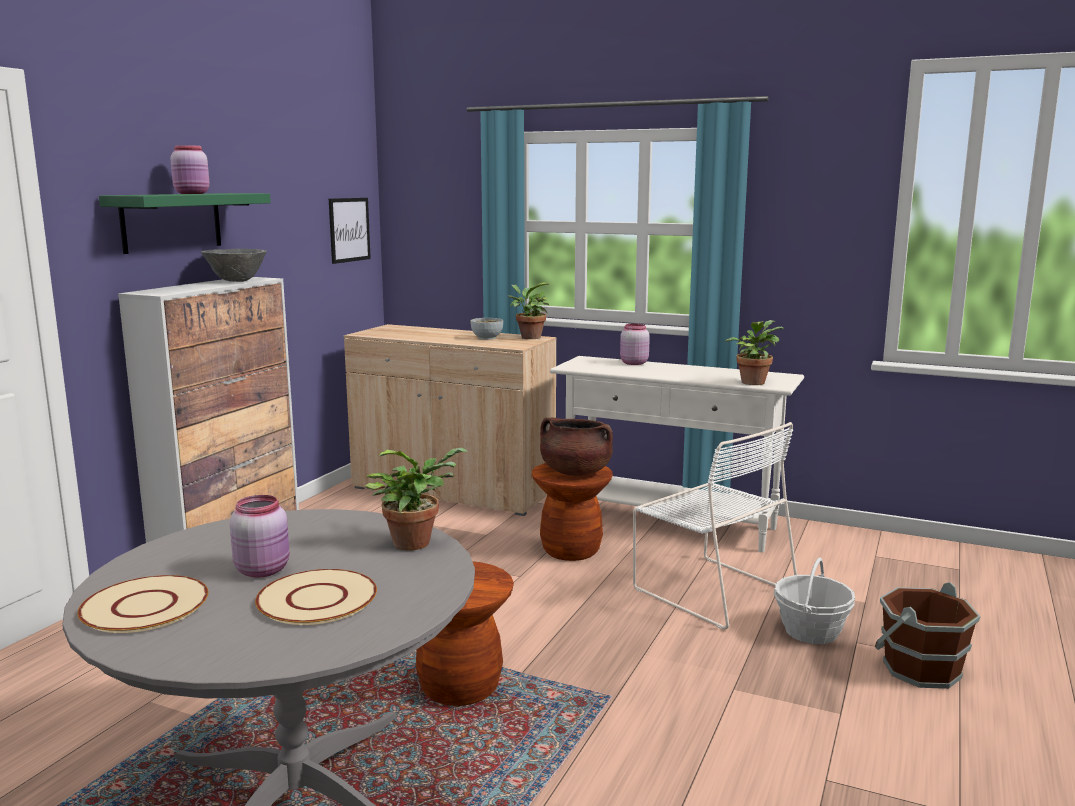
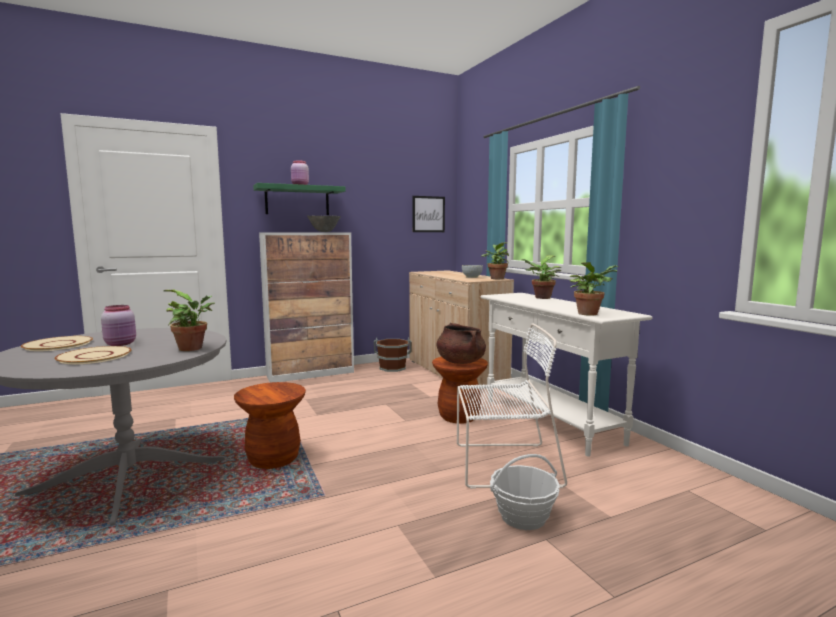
camera: 40 degrees right, 5 degrees down
(633, 363) = (541, 298): pink jar -> potted plant
(710, 589) = (502, 464): white chair -> white chair turned 90 degrees counterclockwise
(920, 669) = (563, 582): brown bucket -> brown bucket (392, 367)

